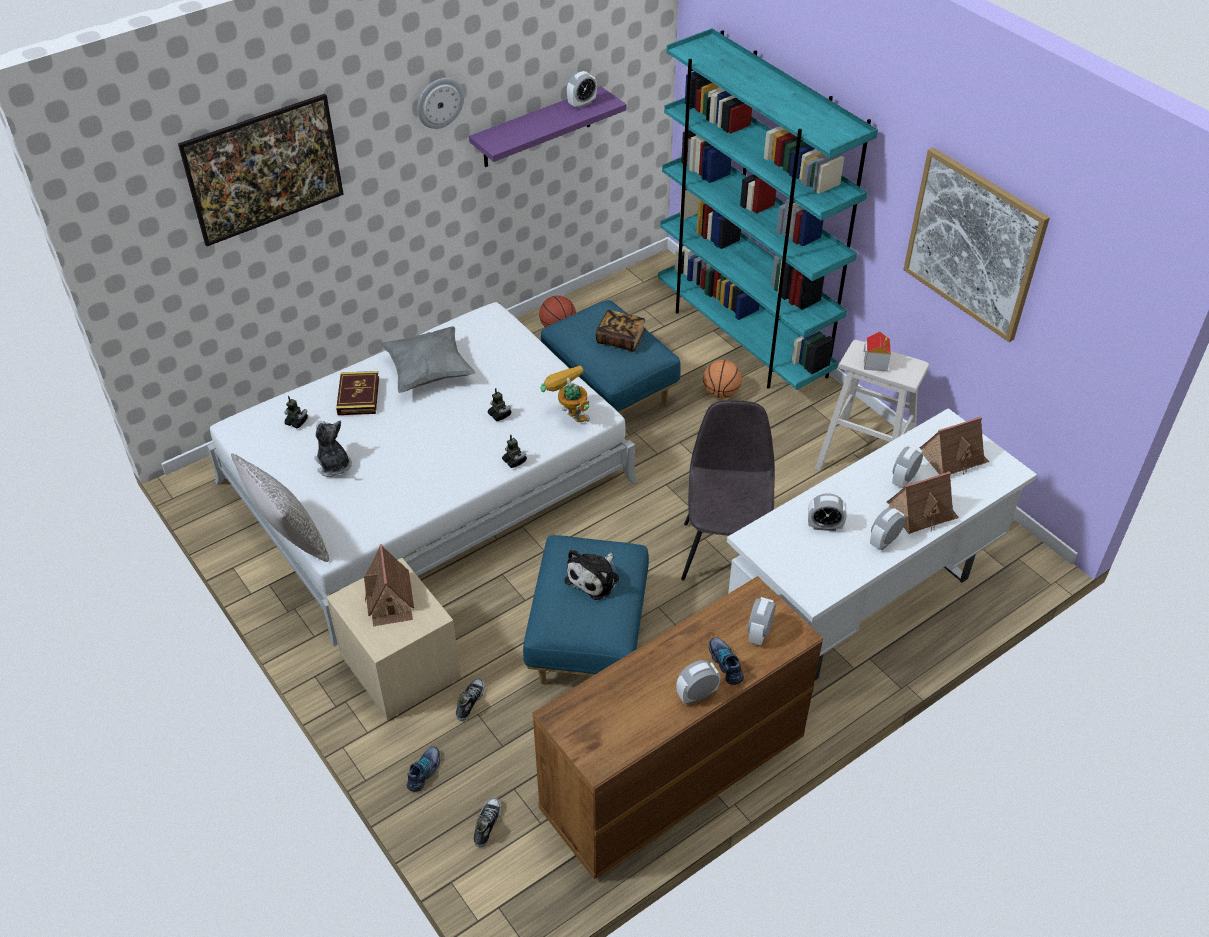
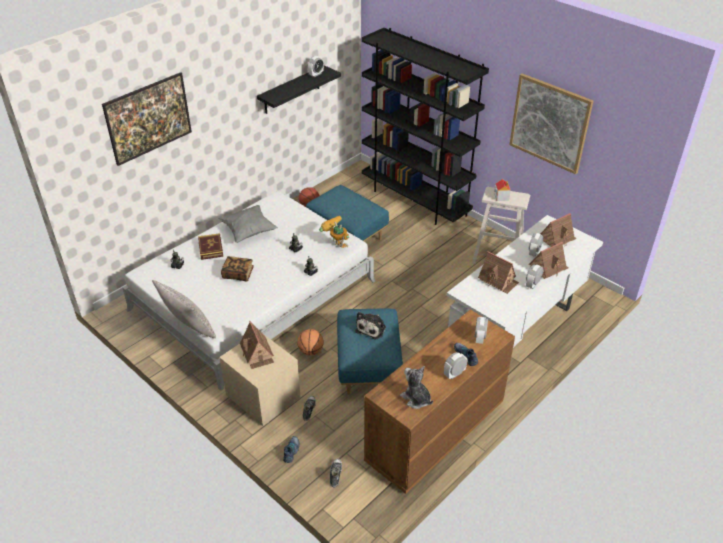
camera: 10 degrees left, 5 degrees down
(333, 465) = (205, 286): plush toy -> plush toy (416, 399)
(439, 102) = (241, 76): wall clock -> none
(537, 128) = (292, 90): purple shelf -> black shelf
(620, 339) = (353, 203): book -> book (238, 274)
(721, 393) = (410, 230): basketball -> basketball (311, 351)
(725, 551) = (434, 311): grey chair -> none
(743, 338) = (415, 201): turquoise bookcase -> black bookcase
(824, 526) = (498, 280): alarm clock -> toy house

